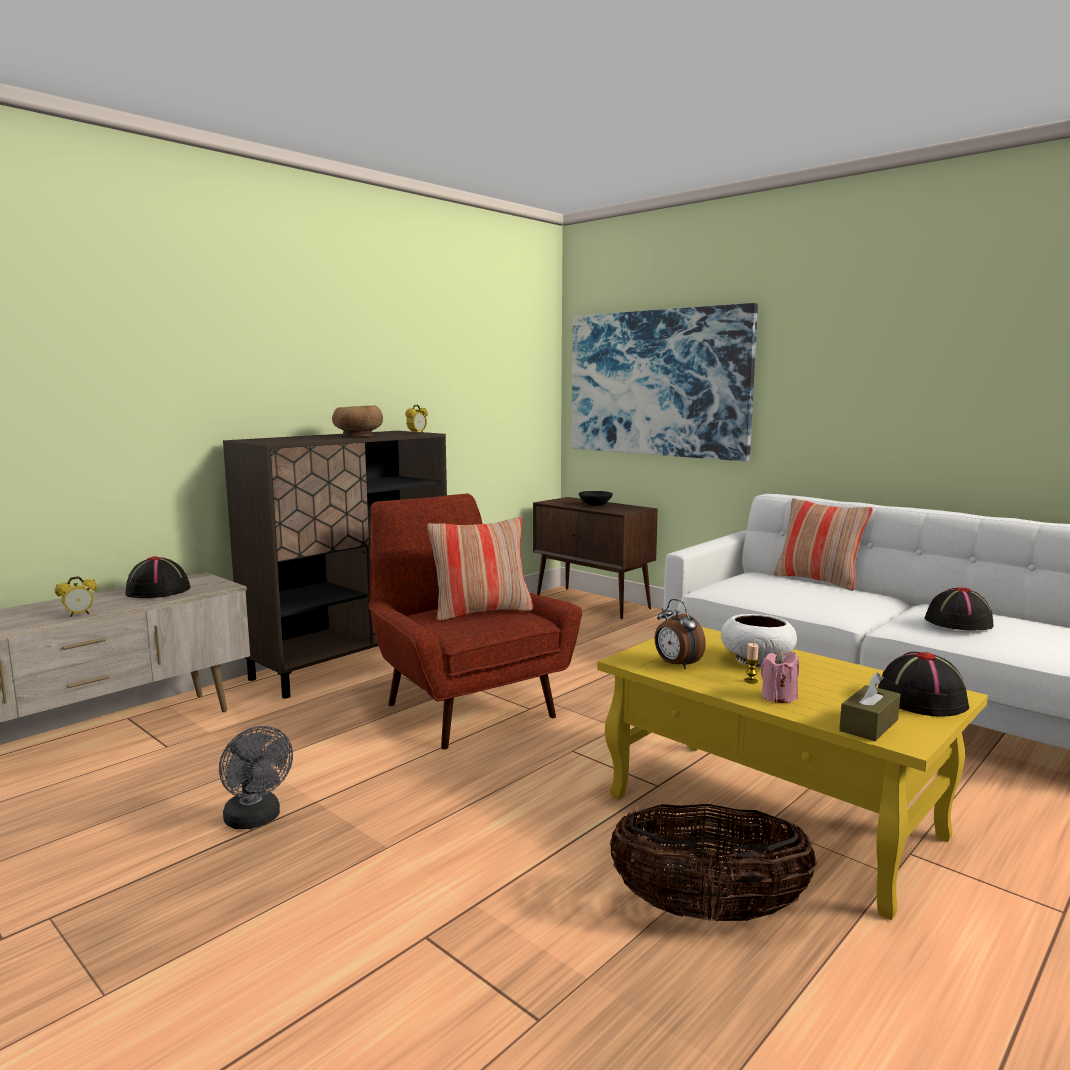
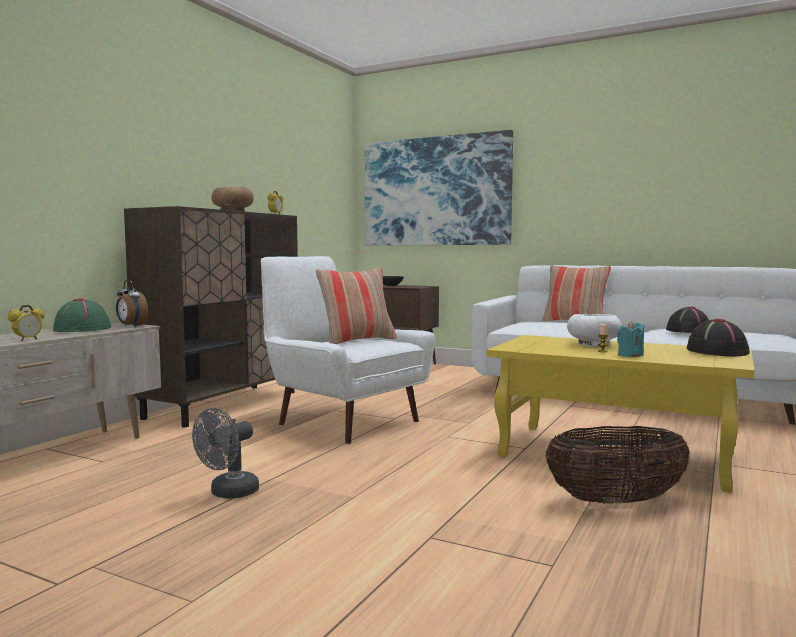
camera: 15 degrees left, 5 degrees down
(159, 591) = (83, 329): black hat -> green hat
(256, 820) = (228, 493): grey fan -> grey fan turned 90 degrees clockwise
(464, 706) = (342, 421): red armchair -> white armchair
(676, 665) = (543, 348): alarm clock -> alarm clock (131, 326)
(778, 697) = (630, 355): pink candle -> turquoise candle
(869, 725) = (702, 361): brown tissue box -> none

